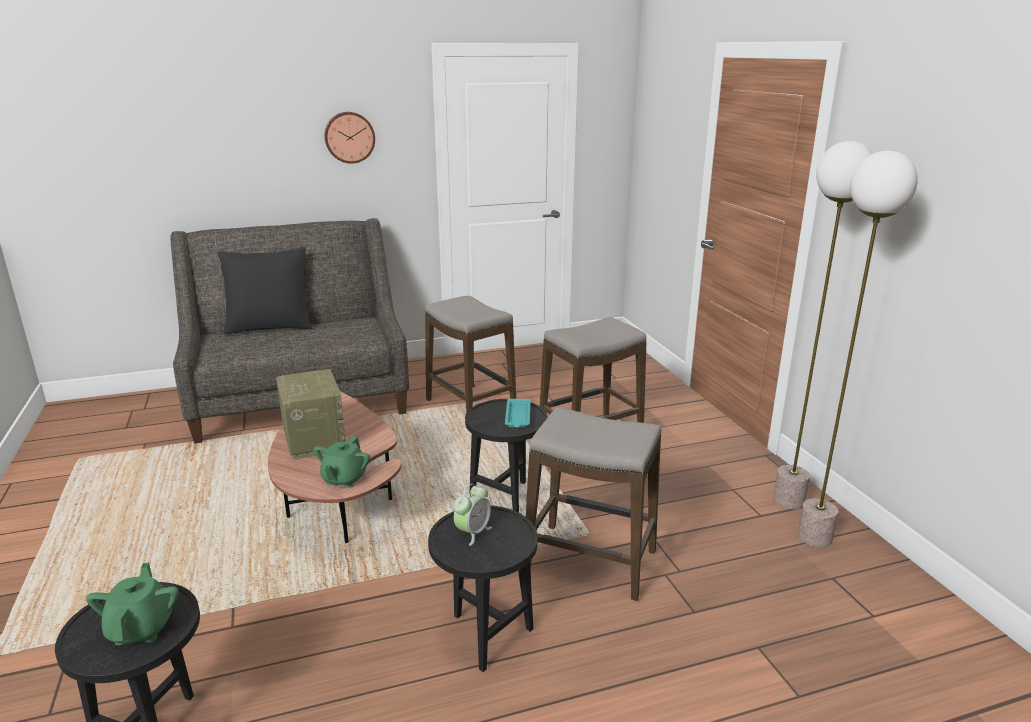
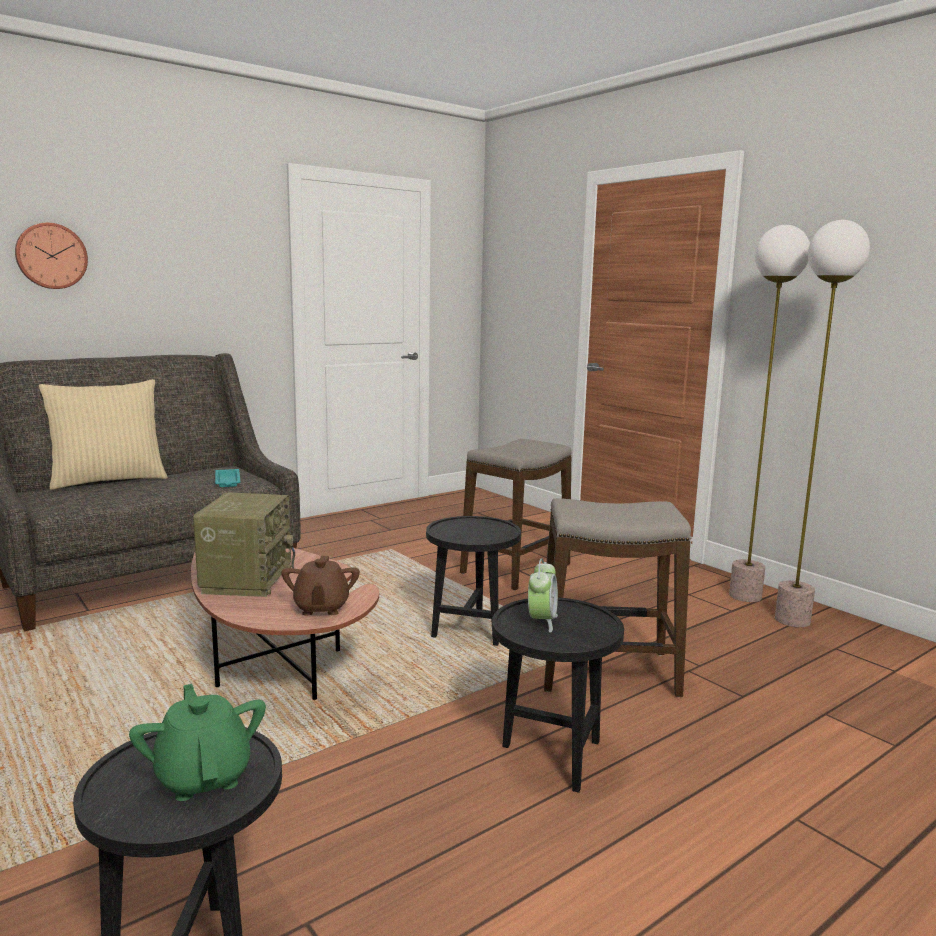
camera: 20 degrees left, 10 degrees down
(270, 327) = (108, 480): black pillow -> beige pillow
(313, 439) = (246, 579): radio -> radio turned 45 degrees clockwise
(344, 479) = (321, 608): green teapot -> brown teapot
(349, 137) = (196, 259): wall clock -> wall clock (51, 256)
(470, 406) = (365, 558): stool -> none
(518, 417) = (486, 528): turquoise tray -> turquoise tray (227, 481)

